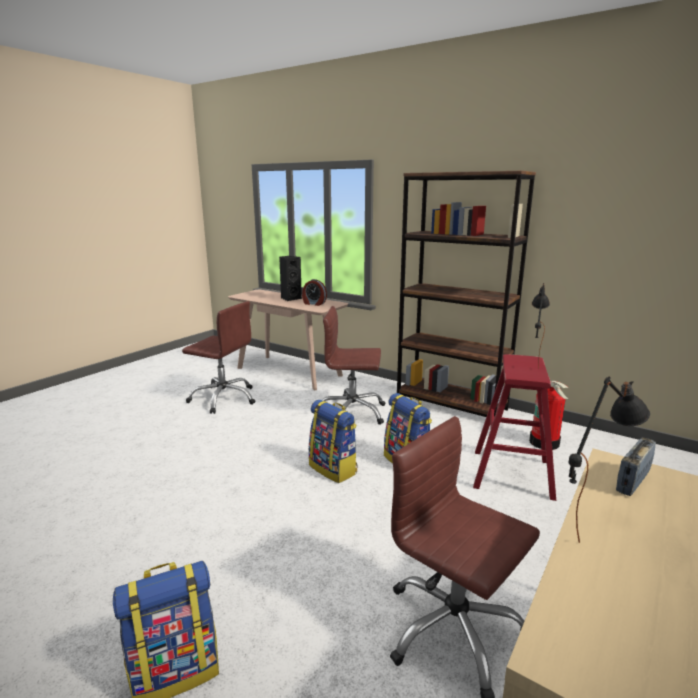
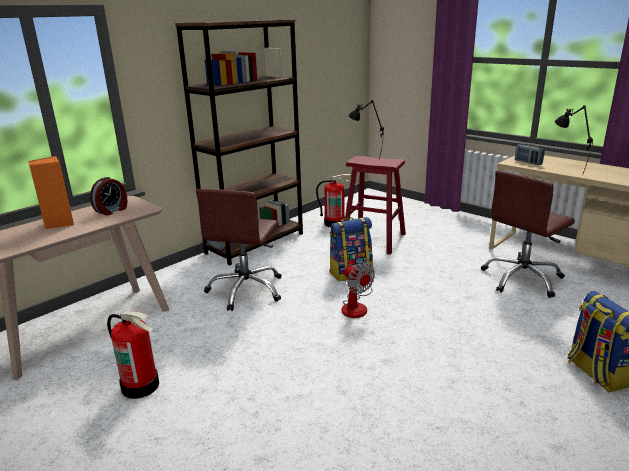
camera: 80 degrees left, 5 degrees up
(224, 398) = (141, 385): brown office chair -> fire extinguisher
(290, 298) = (59, 223): black speaker -> orange speaker
(334, 469) = (356, 305): backpack -> fan

